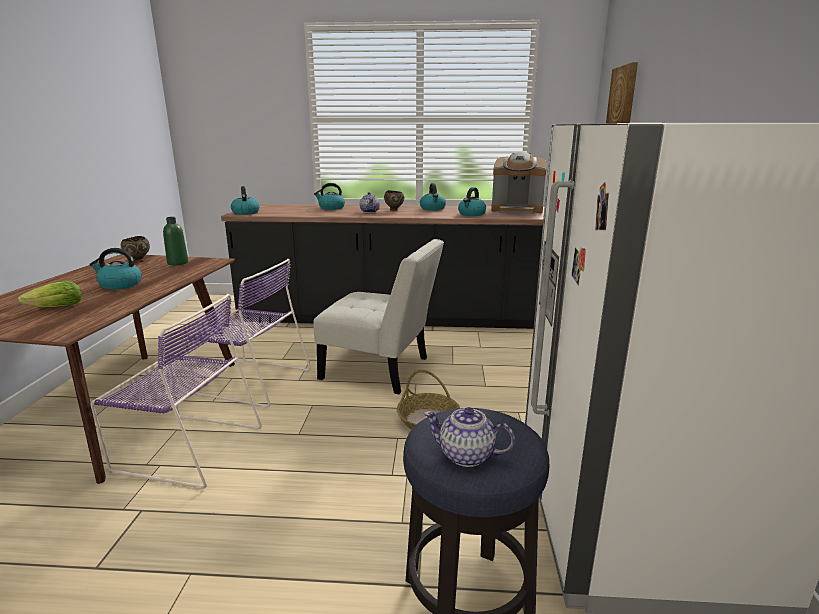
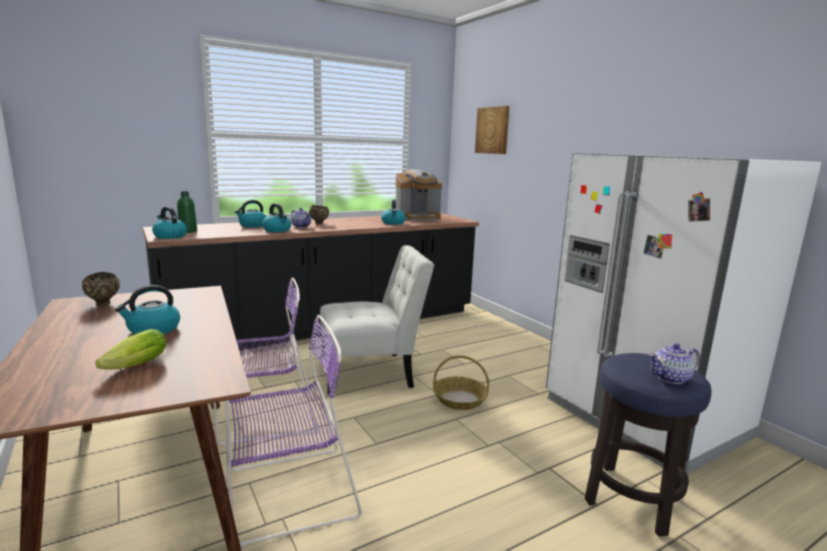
camera: 35 degrees left, 5 degrees down
(178, 263) = (164, 298): green bottle -> green bottle (188, 231)
(433, 208) = (349, 220): kettle -> kettle (277, 230)

